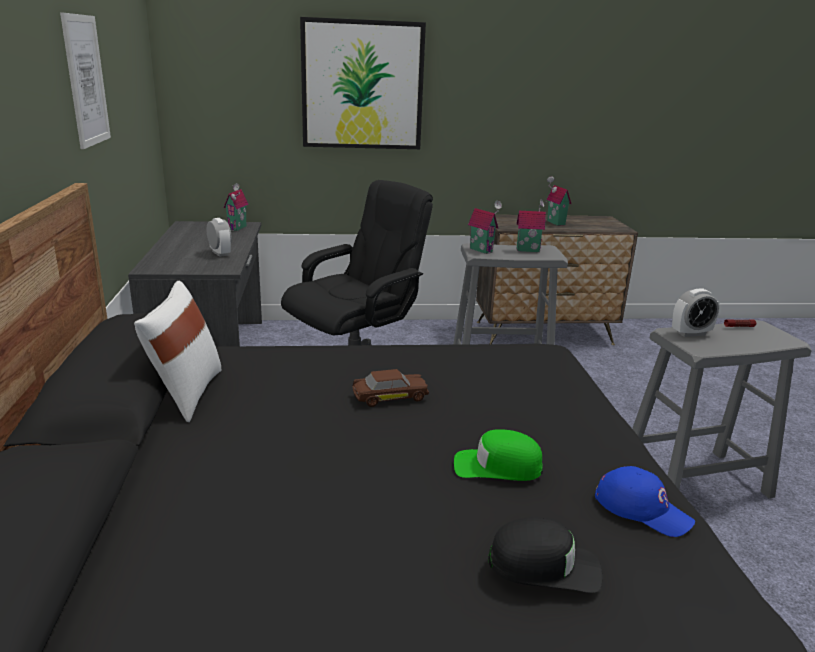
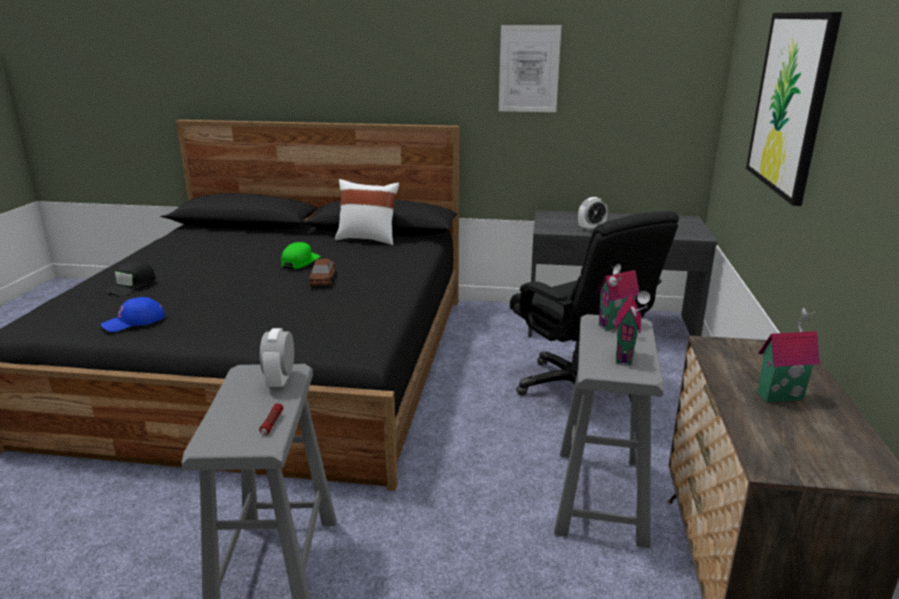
camera: 105 degrees right, 0 degrees up
(238, 228) = (683, 233): toy house -> none
(497, 466) = (216, 293): green cap -> green cap (300, 261)

